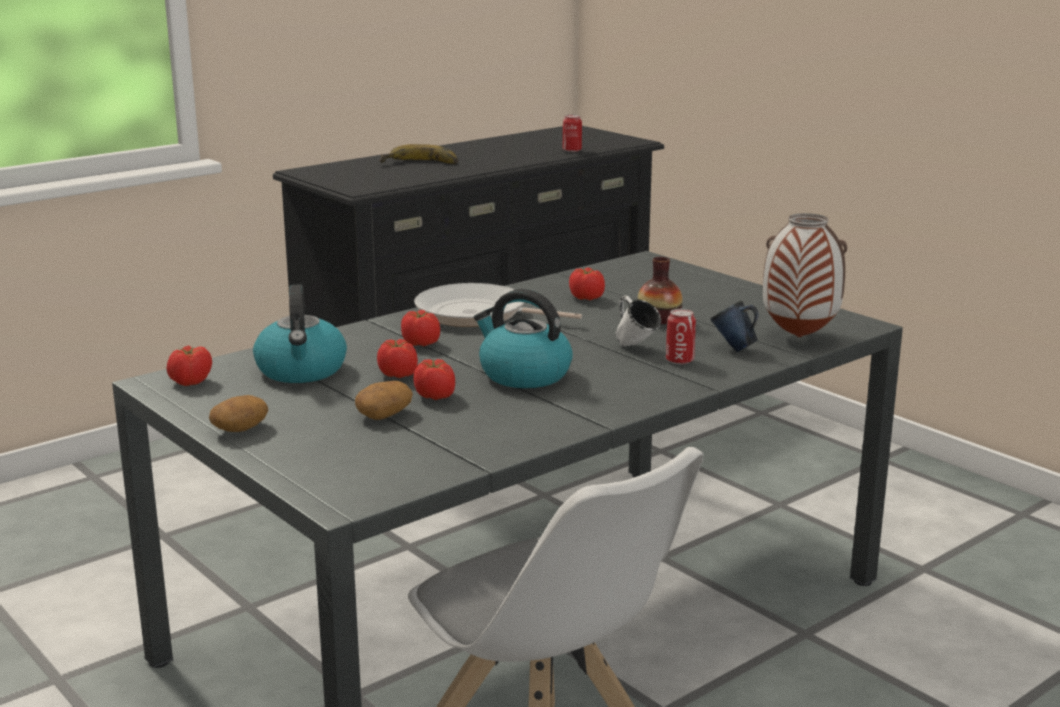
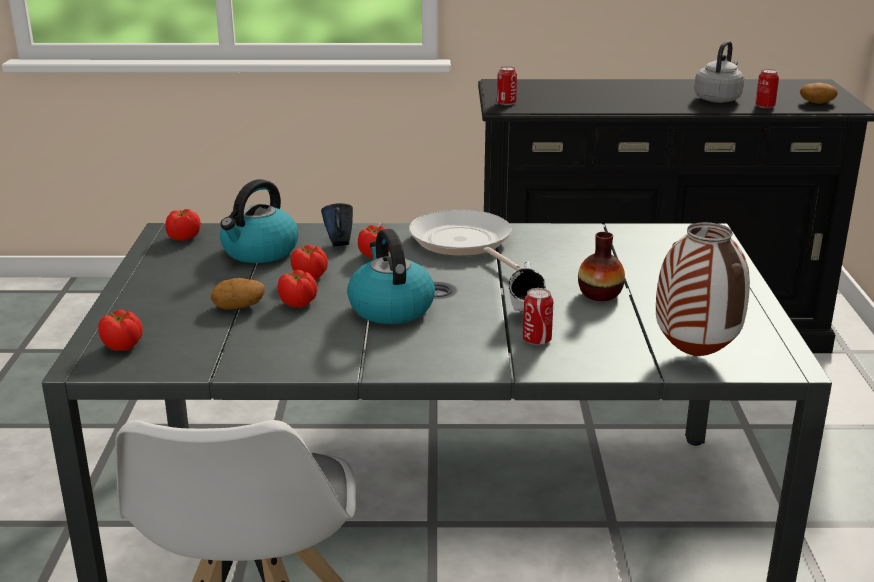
camera: 40 degrees right, 5 degrees up
(240, 429) = (141, 284): potato -> potato (817, 103)
(352, 185) = (506, 103): none -> can
(420, 164) = (601, 94): banana -> none
(525, 151) = (718, 99): none -> grey kettle
(586, 298) = (579, 254): tomato -> tomato (123, 346)
(734, 349) = (608, 346): blue mug -> blue mug (338, 243)

